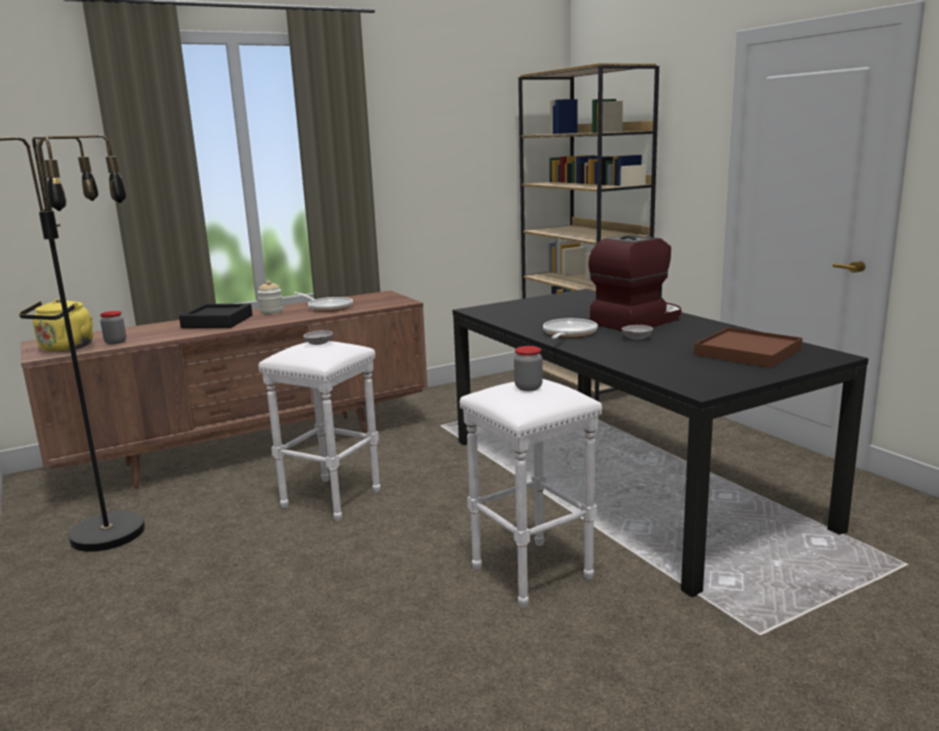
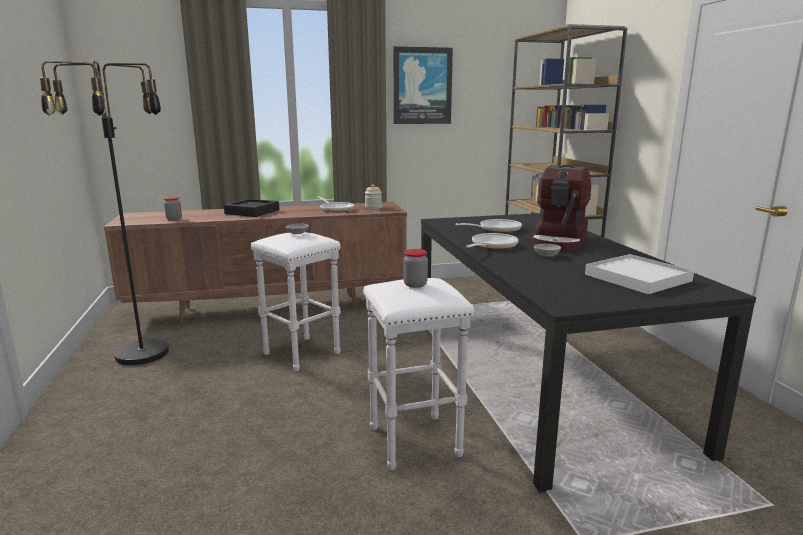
camera: 15 degrees right, 0 degrees up
(64, 348) = (139, 220): yellow kettle -> none
(271, 311) = (295, 208): jar -> jar (373, 207)
(411, 139) = (422, 86): none -> picture
(554, 314) = (496, 229): none -> frying pan
(636, 321) = (559, 241): coffee machine -> coffee machine turned 135 degrees clockwise
(748, 352) = (637, 278): brown tray -> white tray

